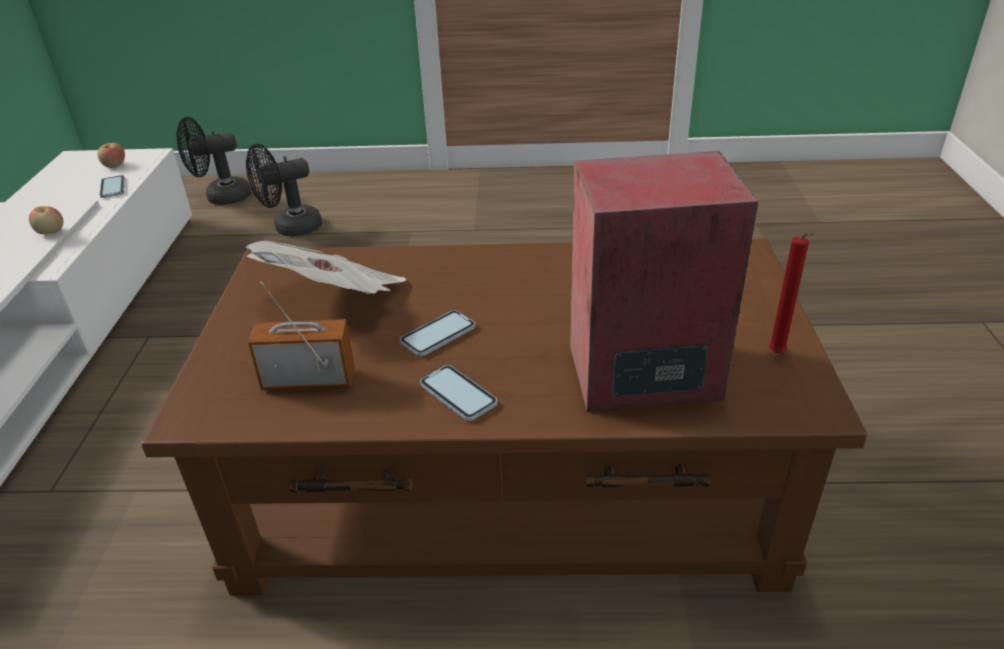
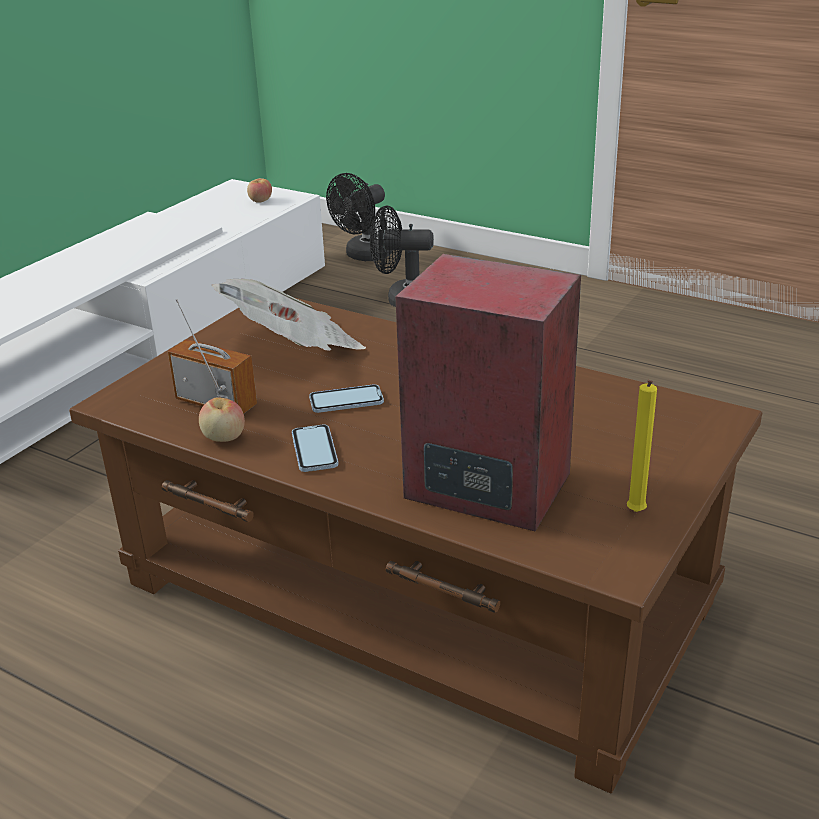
camera: 30 degrees right, 5 degrees down
(51, 232) = (167, 246): apple -> apple (224, 438)
(113, 188) = (243, 220): phone -> none
(221, 197) = (363, 256): black fan -> black fan turned 60 degrees counterclockwise
(777, 354) = (635, 513): red candle -> yellow candle

